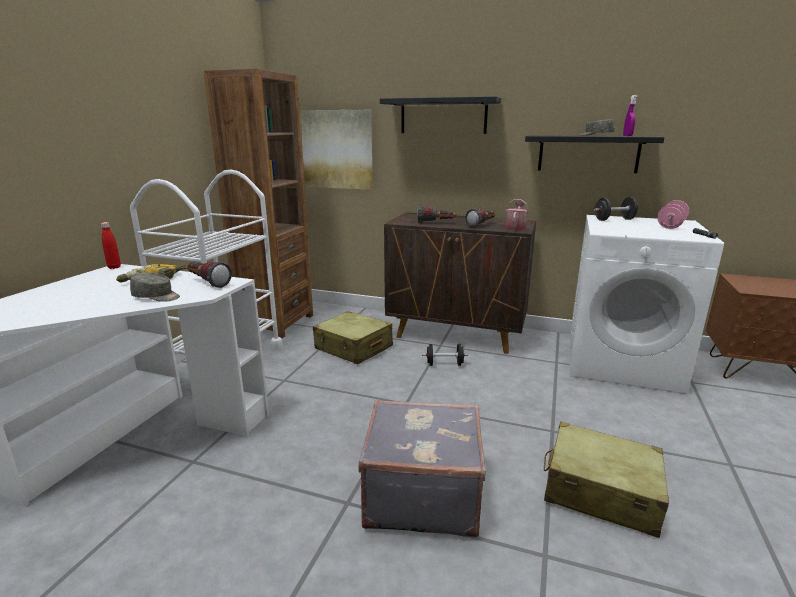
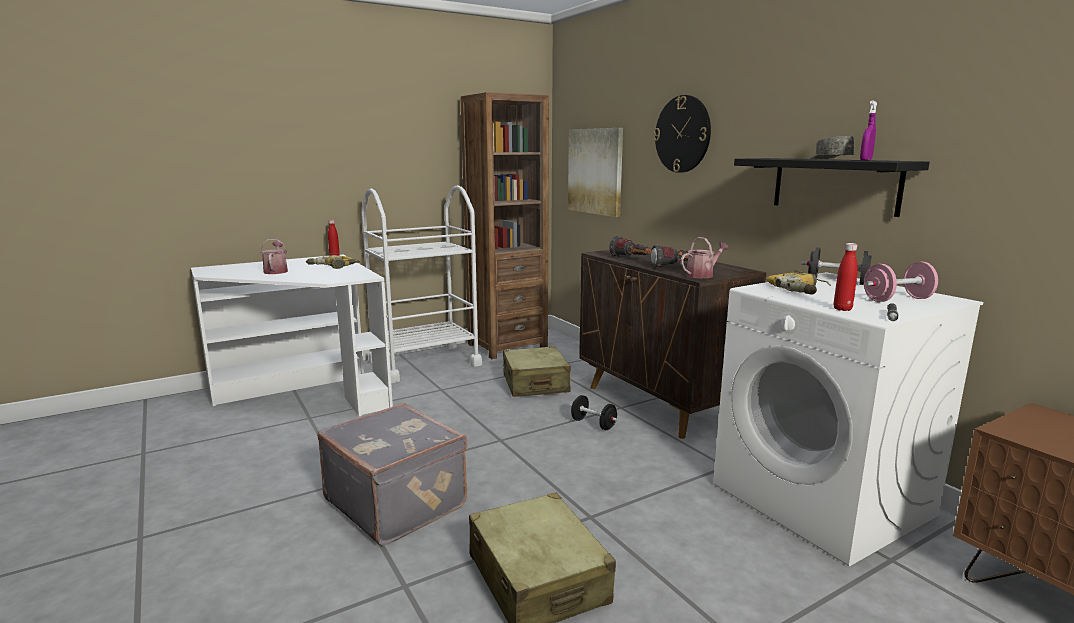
camera: 40 degrees right, 5 degrees down
(90, 299) = (276, 271): none -> watering can
(156, 297) = (306, 276): grey cap -> none
(207, 283) = (352, 274): flashlight -> none
(443, 116) = (682, 134): black shelf -> wall clock
(620, 228) = (800, 290): none -> power drill
(677, 236) = (842, 309): none -> red bottle

